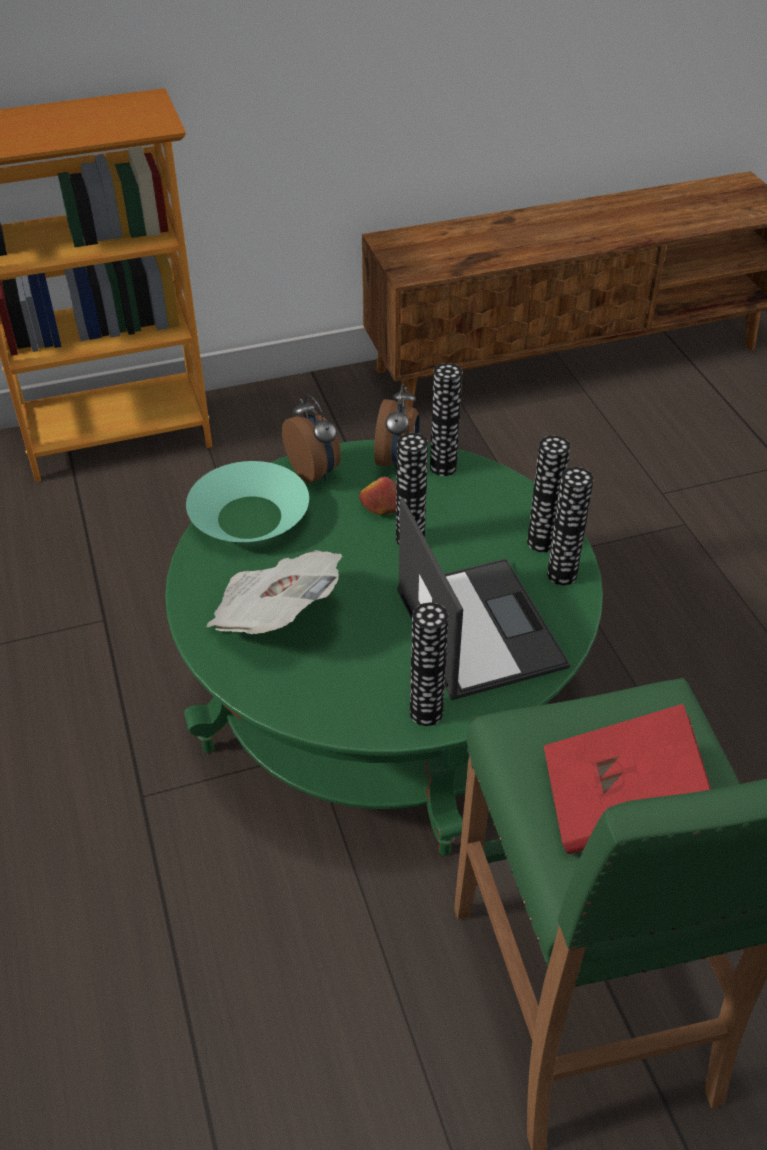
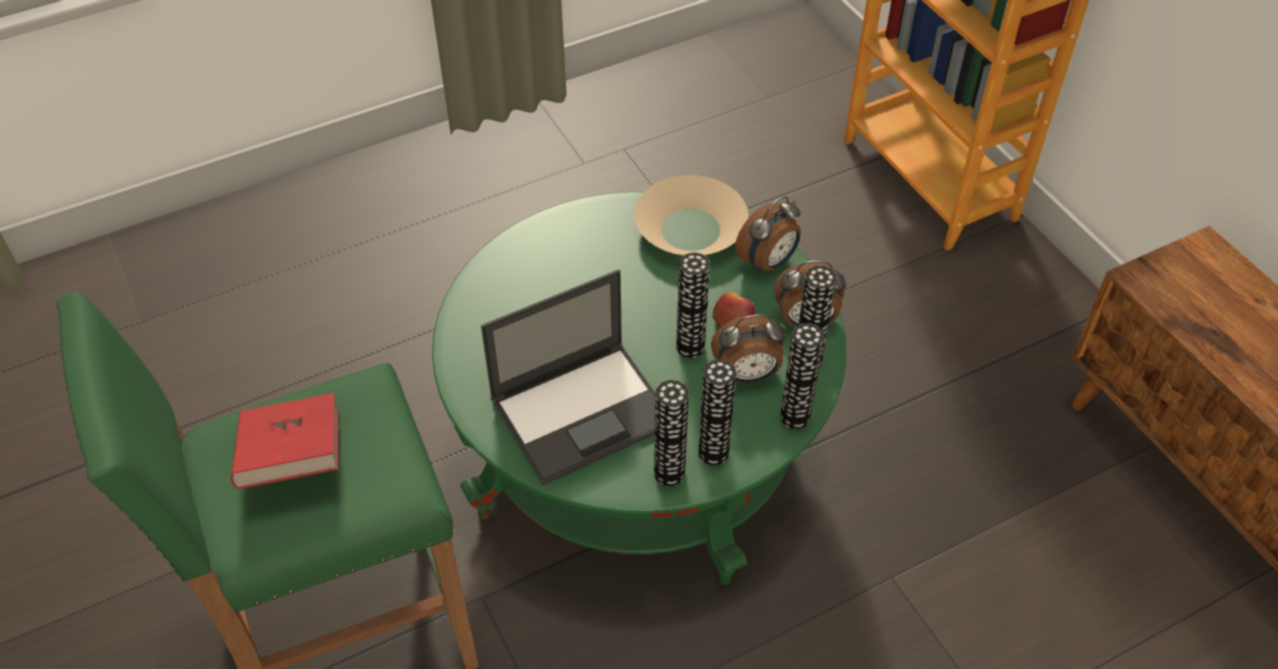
camera: 80 degrees right, 5 degrees up
(249, 517) = (690, 229): turquoise bowl -> beige bowl
(275, 616) = (570, 268): newspaper -> none
(426, 712) = (475, 384): vase -> vase (795, 417)
(454, 507) = (747, 375): none -> alarm clock

